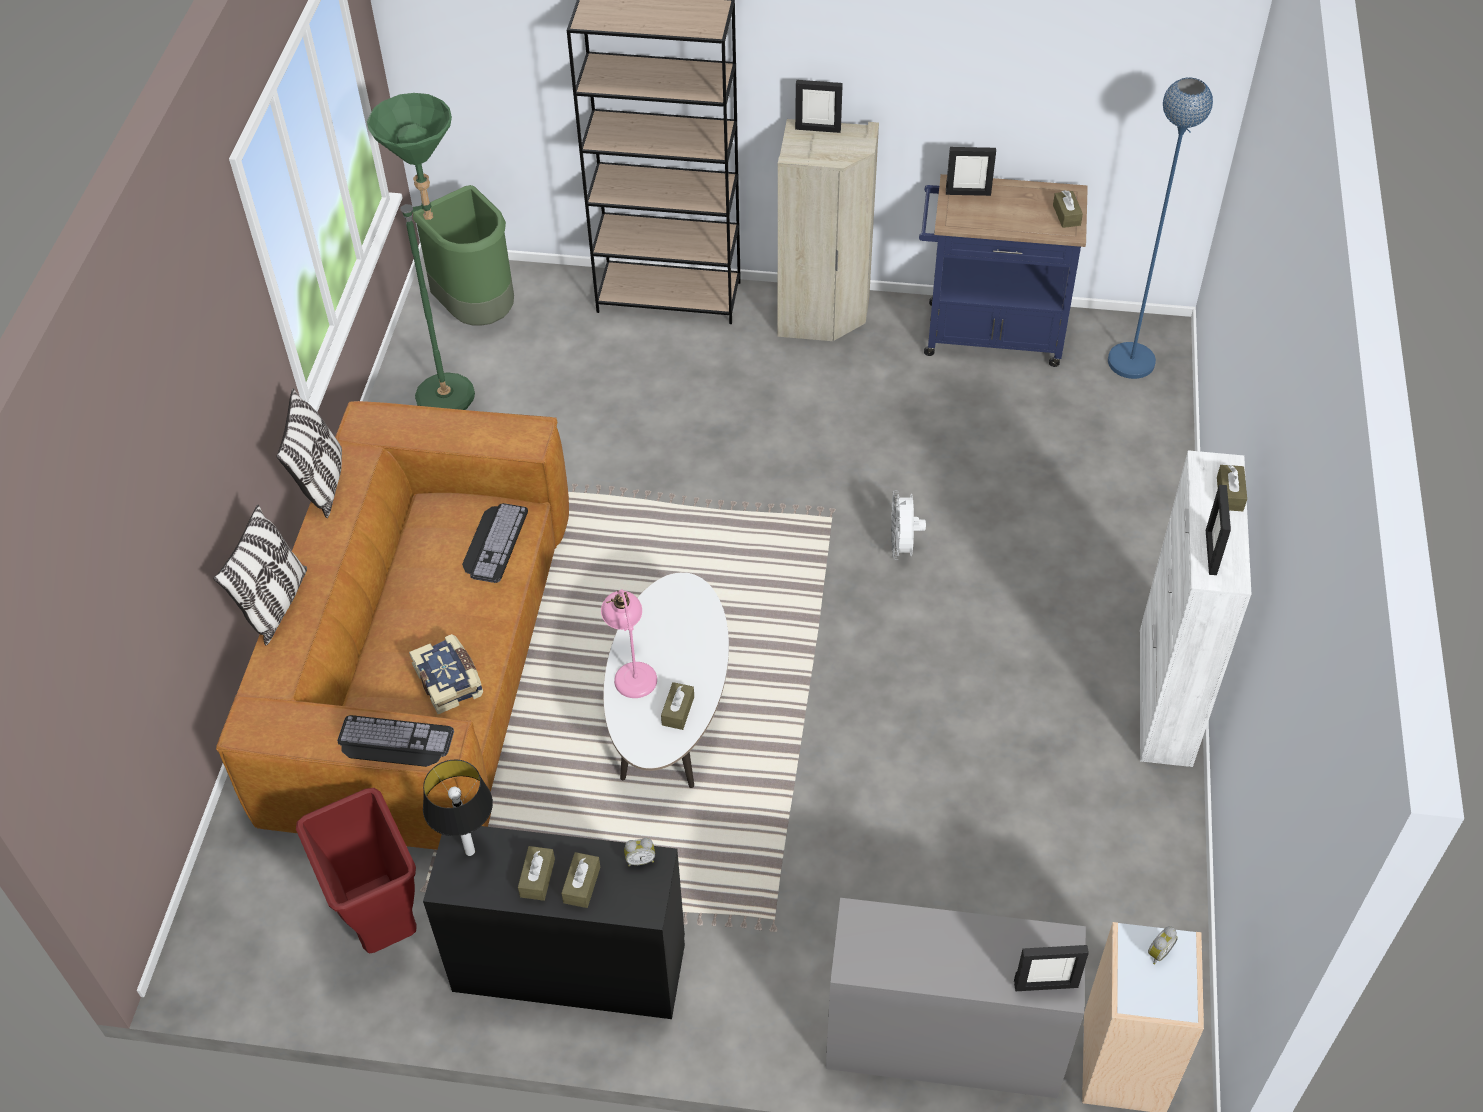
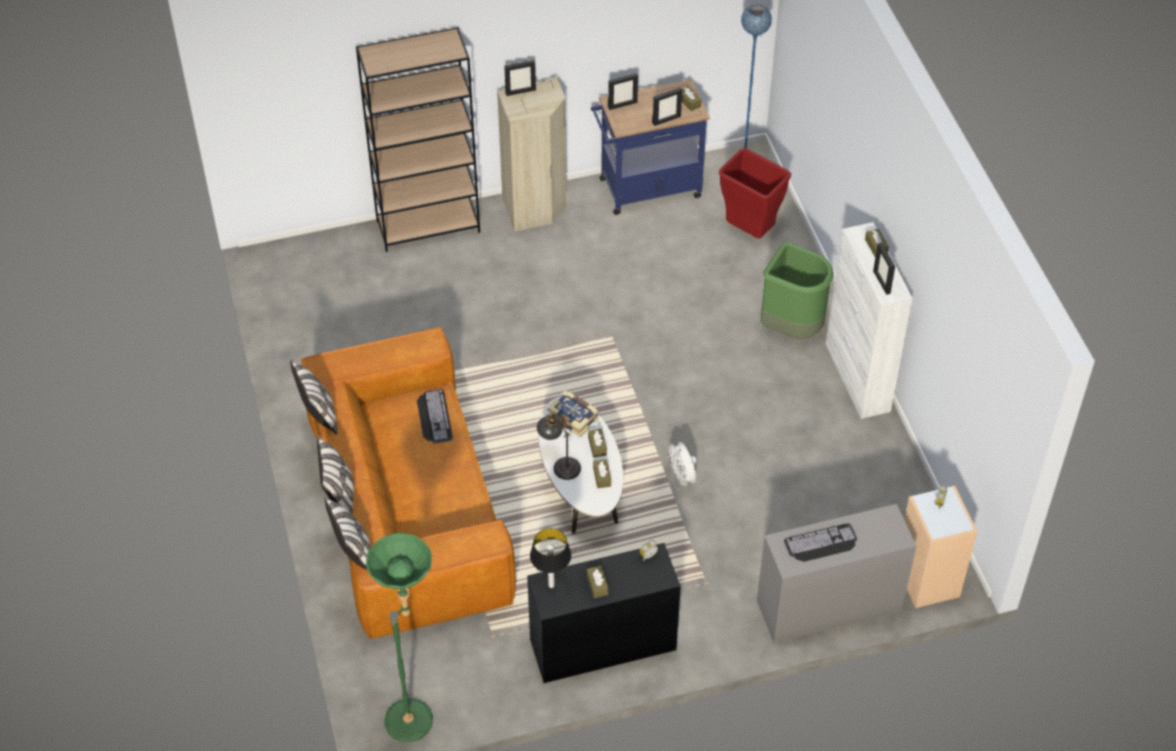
camera: 25 degrees left, 0 degrees up
(241, 693) = (354, 552): none -> pillow
(385, 925) = (482, 663): red trash can -> red trash can (750, 231)
(393, 742) = (464, 547): keyboard -> keyboard (821, 544)
(449, 680) = (459, 506): book -> book (573, 417)
(457, 392) = (325, 334): green floor lamp -> green floor lamp (416, 713)
(478, 312) = (305, 276): green trash can -> green trash can (791, 327)
(582, 885) = (623, 579): brown tissue box -> brown tissue box (597, 446)
(630, 665) = (559, 461): pink table lamp -> grey table lamp
(903, 547) = (664, 341): white fan -> white fan (681, 478)
(1045, 984) = (891, 539): picture frame -> picture frame (666, 119)

